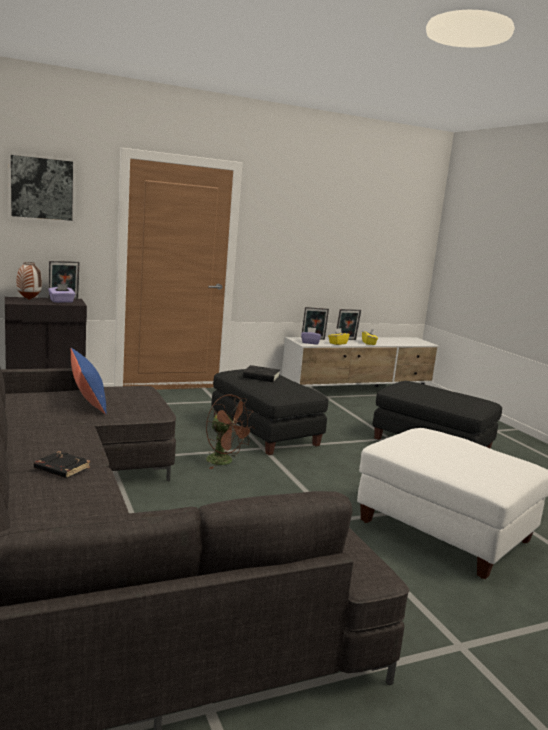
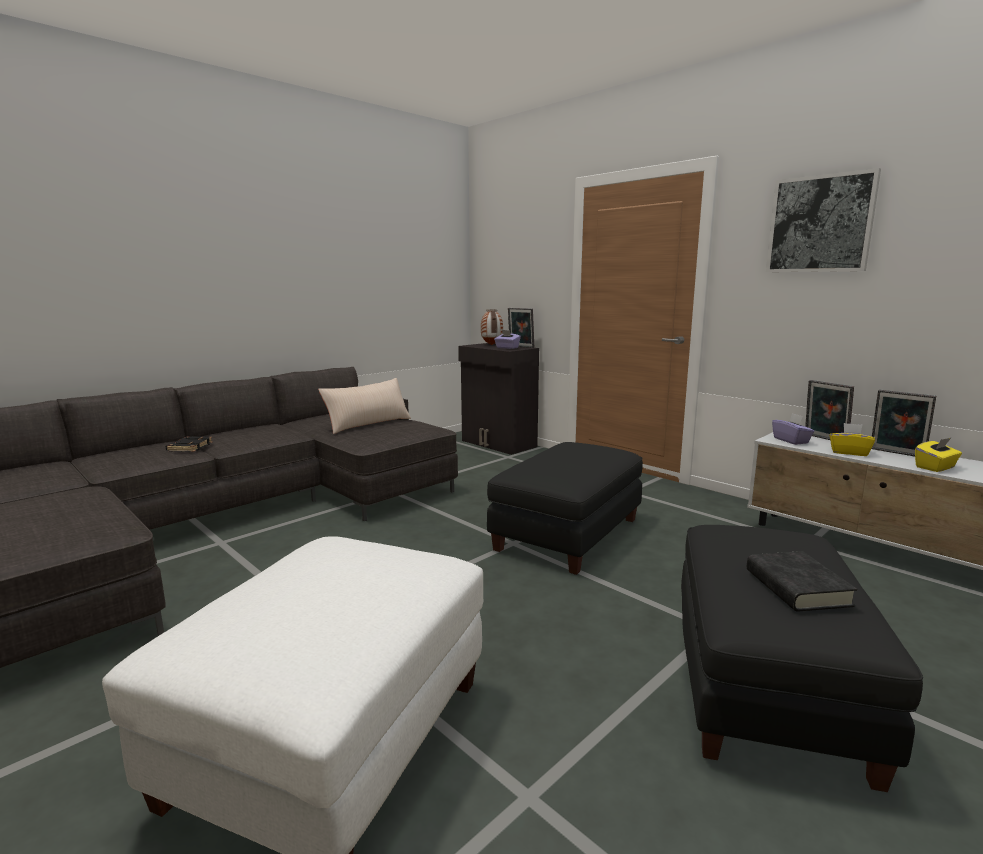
camera: 70 degrees right, 0 degrees up
(42, 188) = (514, 237): picture -> picture (820, 224)
(87, 399) = (368, 424): blue pillow -> beige pillow
(224, 462) = (442, 533): brown fan -> none
(261, 377) = (574, 455): black book -> black book (796, 588)

